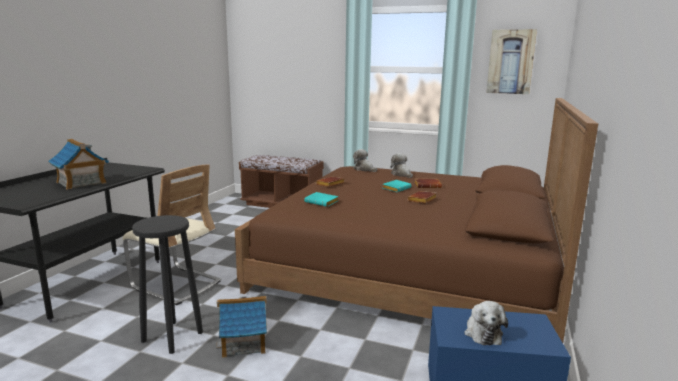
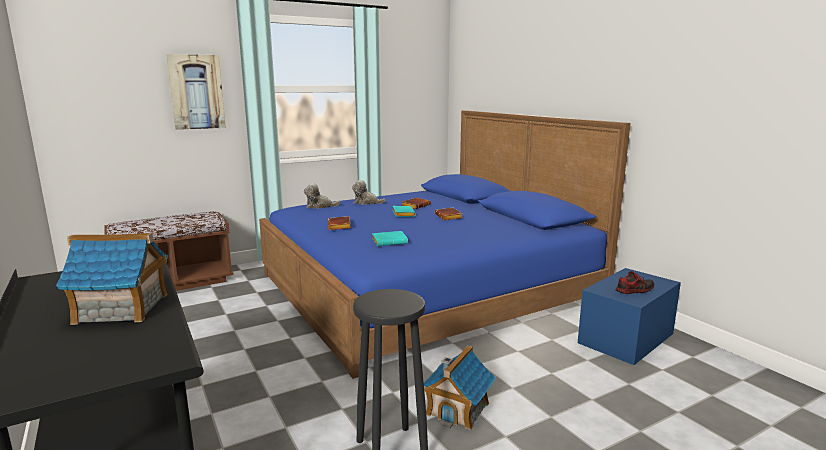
camera: 50 degrees left, 0 degrees up
(176, 284) = (263, 412): beige chair -> none
(411, 264) = (425, 287): brown bed -> blue bed
(482, 332) = (634, 290): plush toy -> shoe
(510, 62) = (407, 79): picture -> picture (196, 92)

